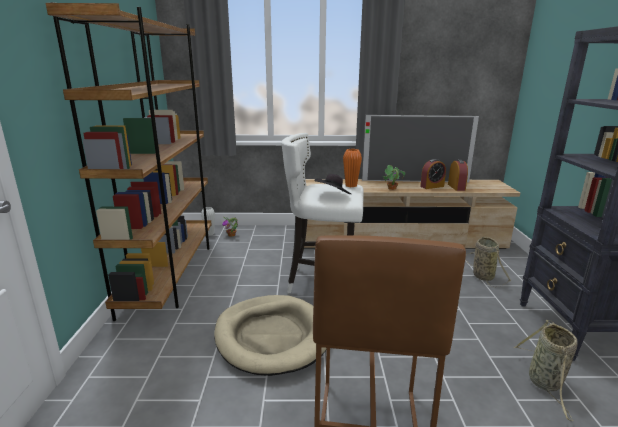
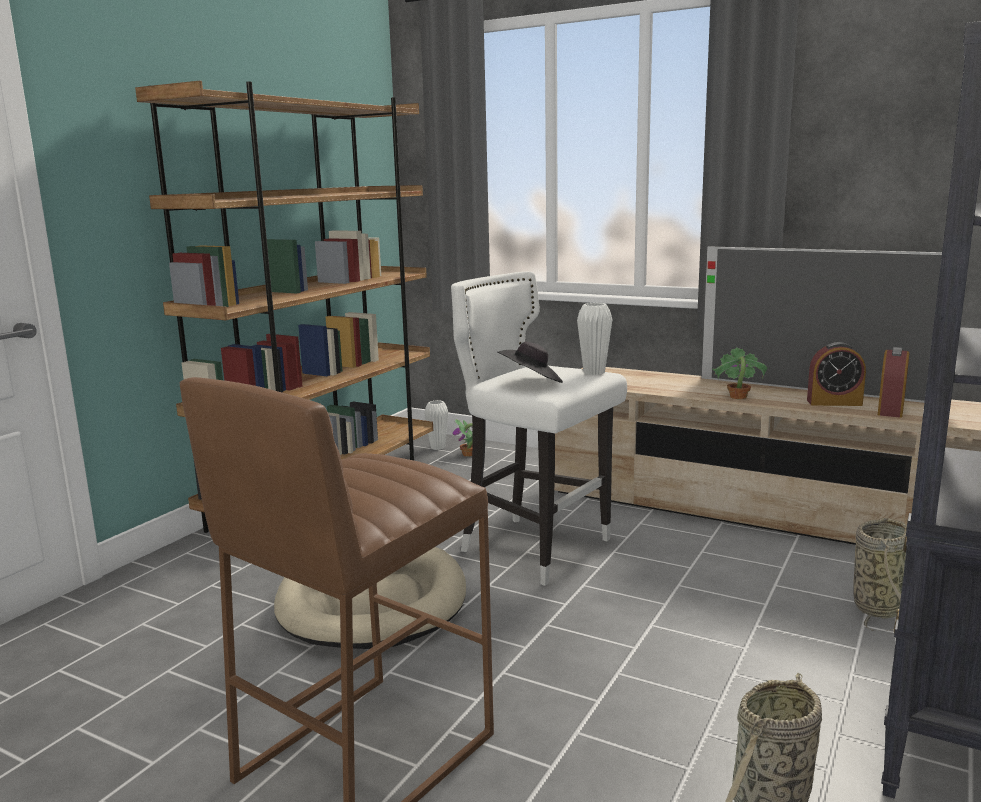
camera: 30 degrees right, 5 degrees down
(351, 185) = (594, 372): orange vase -> white vase

